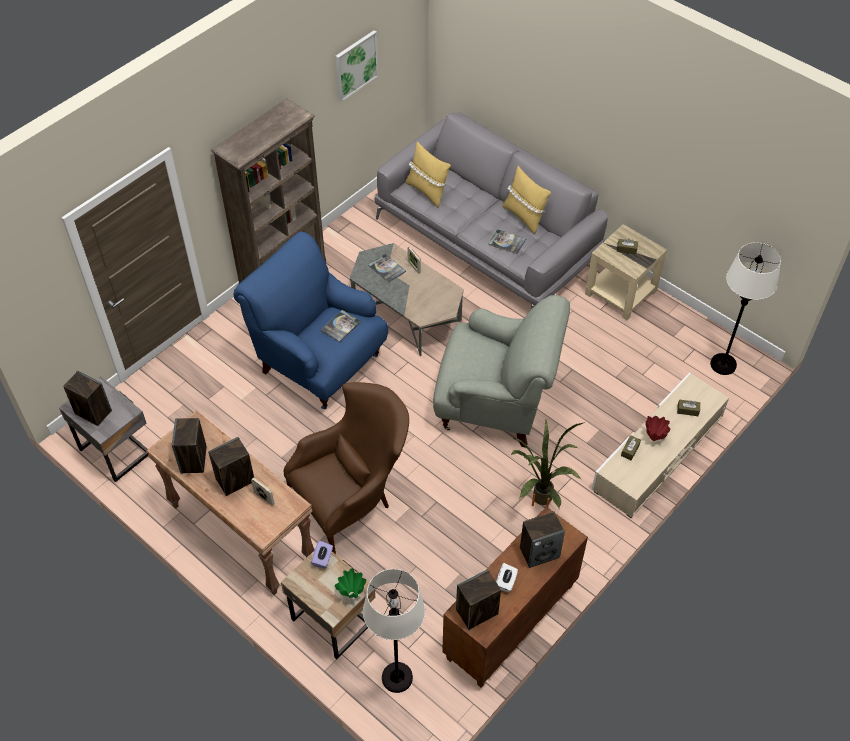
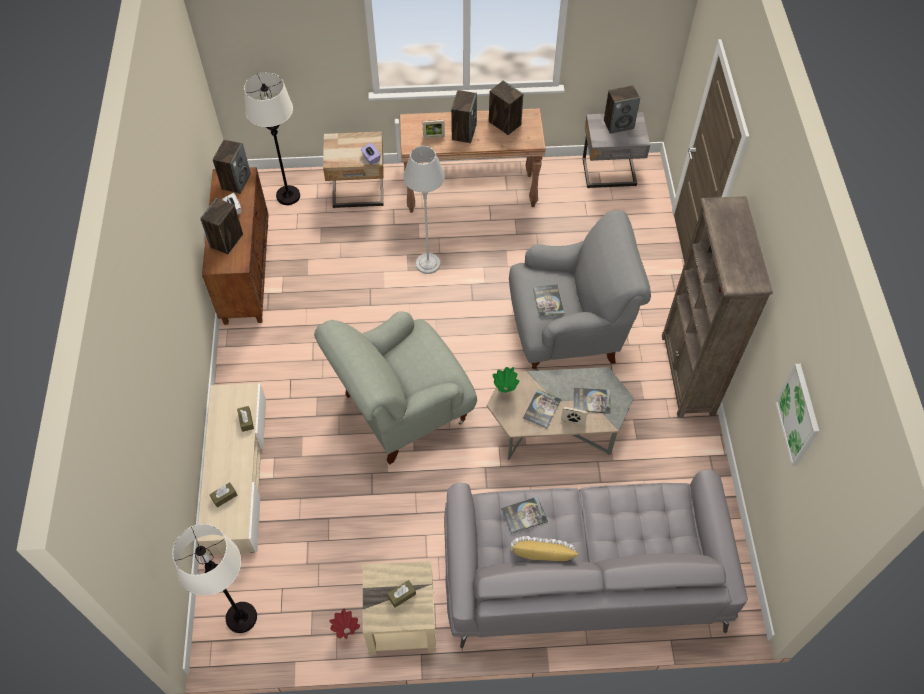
camera: 135 degrees right, 5 degrees up
(319, 363) = (567, 331): blue armchair -> grey armchair
(352, 594) = (331, 155): green vase -> green vase (504, 390)
(353, 498) = (428, 264): brown armchair -> grey floor lamp
(423, 287) = (542, 409): none -> book
(427, 191) = (658, 510): yellow pillow -> none
(537, 506) = (295, 357): potted plant -> none
(654, 439) = (234, 446): red vase -> red vase (346, 631)

